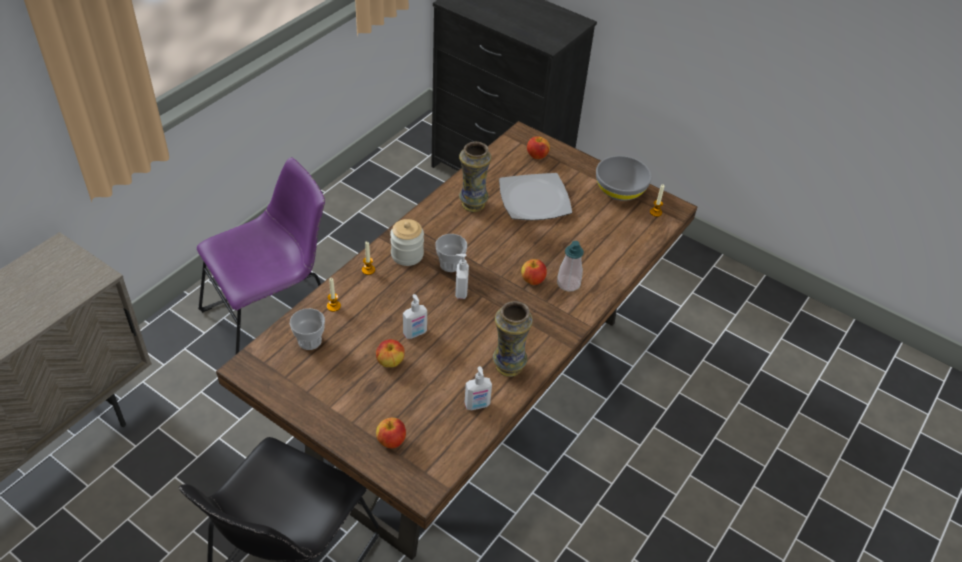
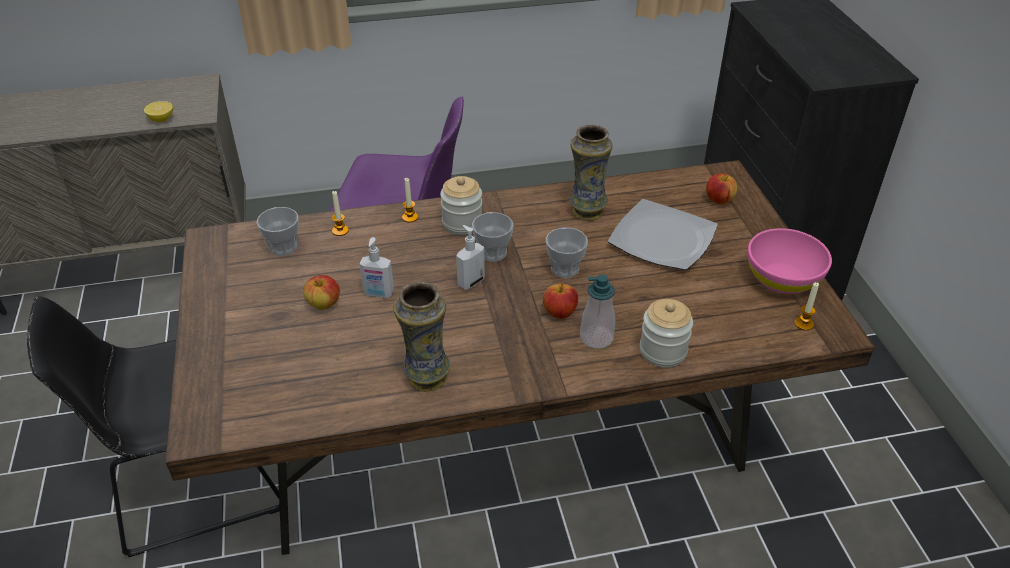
camera: 45 degrees right, 5 degrees down
(69, 298) = (161, 119): none -> lemon
(391, 441) = (232, 373): apple -> none
(477, 405) = (347, 394): soap dispenser -> none
(503, 250) = (565, 268): none -> cup
(608, 270) = (663, 351): none -> jar
(620, 191) = (782, 279): grey bowl -> pink bowl

